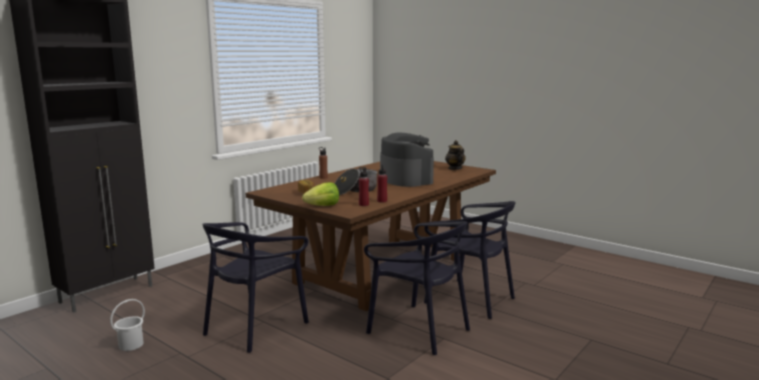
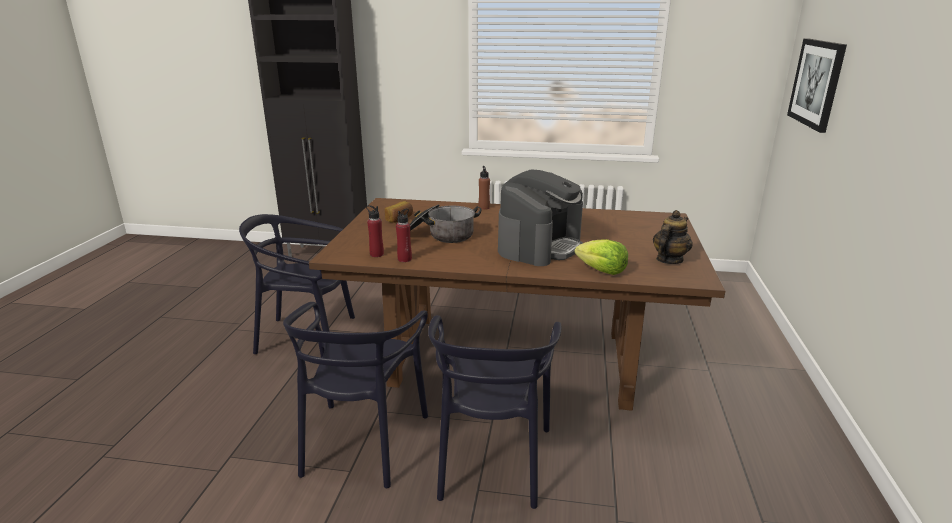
camera: 60 degrees right, 10 degrees up
(130, 345) = (246, 299): white bucket -> none
(323, 206) = (351, 238): lettuce -> lettuce (601, 271)
(412, 79) = (816, 83): none -> picture

